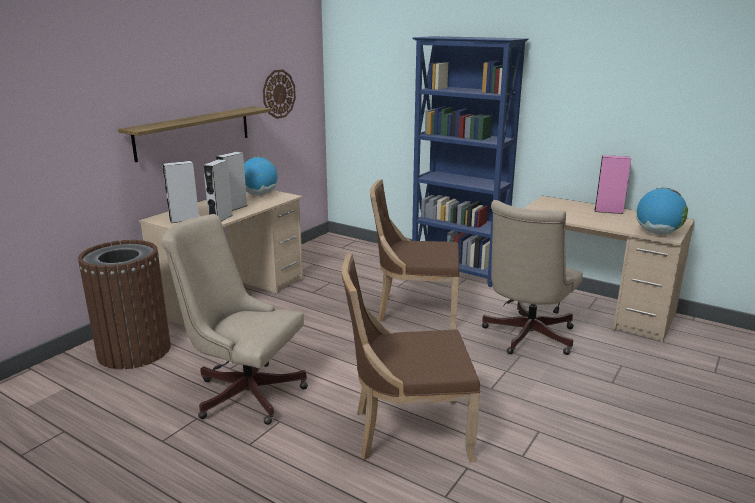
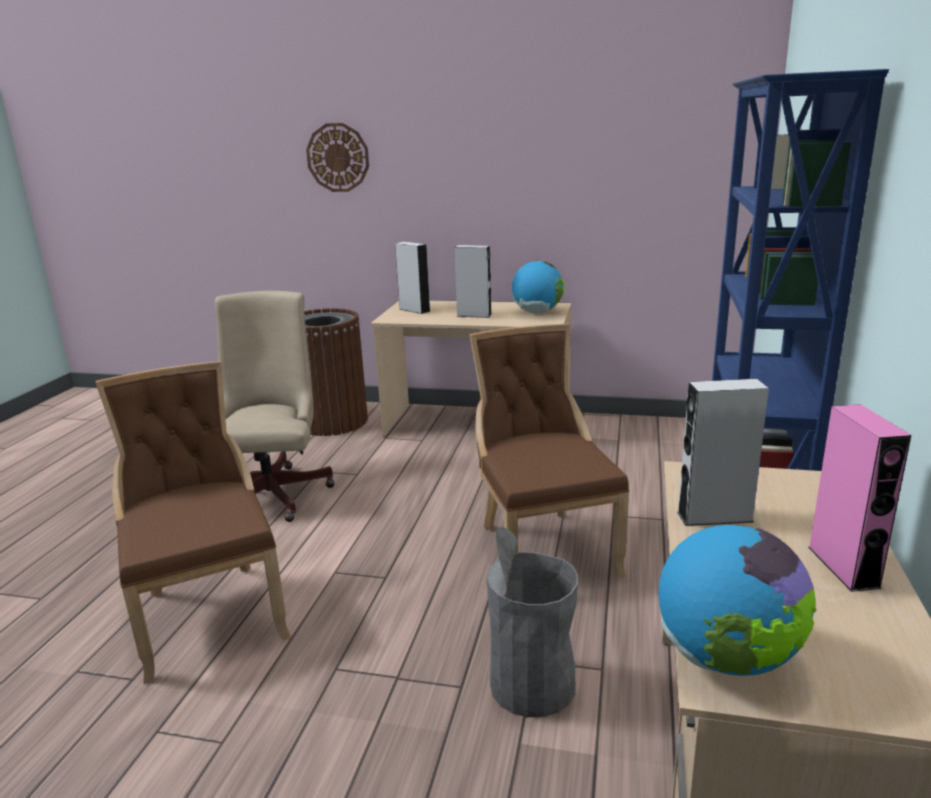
camera: 70 degrees right, 0 degrees up
(194, 132) = (489, 216): shelf -> none
(220, 218) = (431, 319): grey speaker -> grey speaker (714, 517)
(278, 94) = (652, 182): wall clock -> wall clock (338, 157)
(526, 337) = (532, 685): beige office chair -> grey trash can

